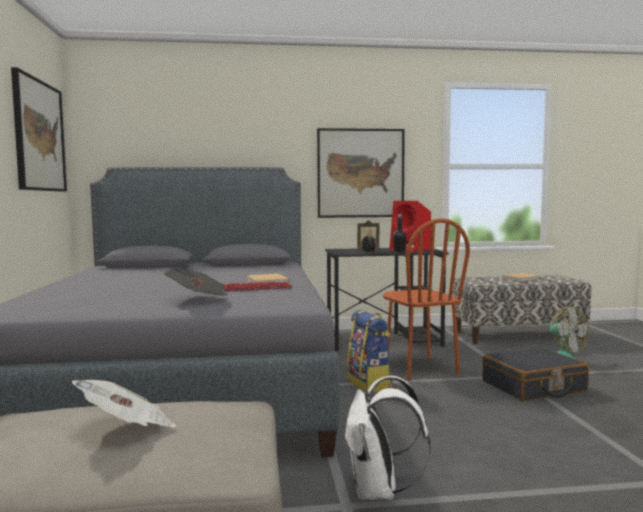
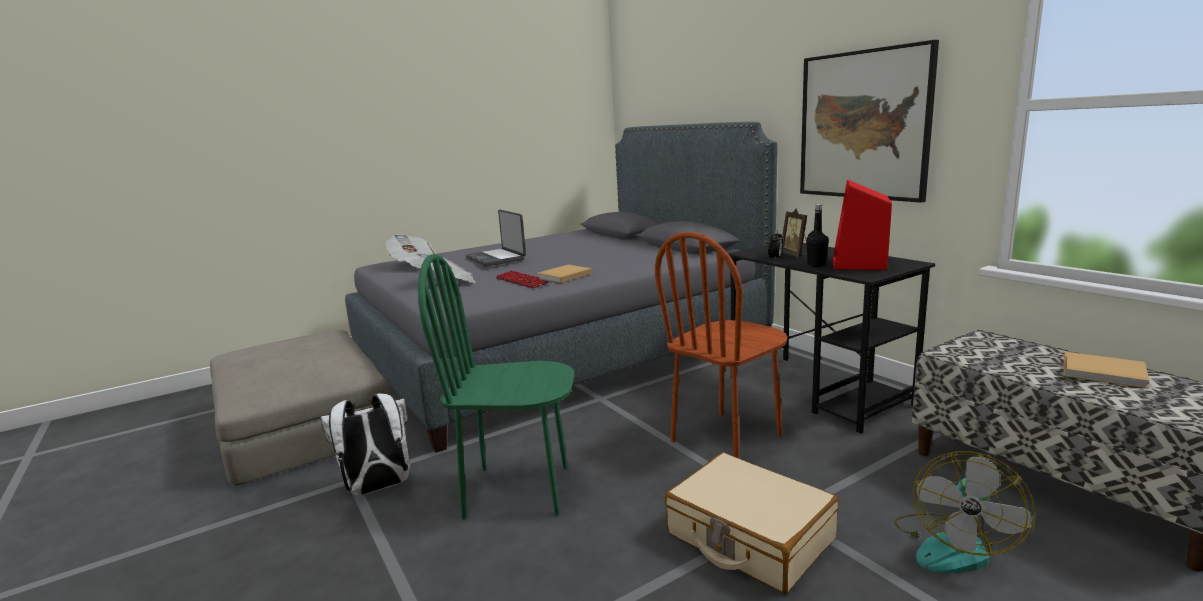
camera: 65 degrees right, 10 degrees up
(39, 136) = (548, 108): picture -> none
(128, 428) = (289, 357): newspaper -> newspaper (413, 264)
(145, 285) = (496, 258): none -> laptop
(369, 384) = (635, 423): backpack -> none
(436, 433) = (517, 490): none -> green chair
(533, 387) = (749, 537): black suitcase -> beige suitcase

